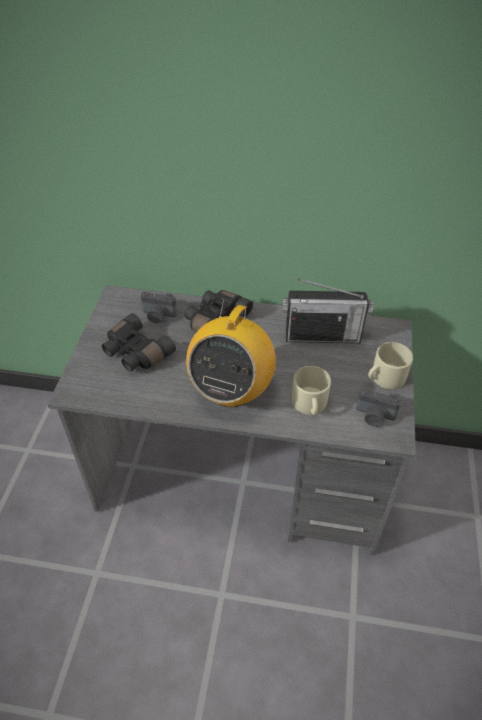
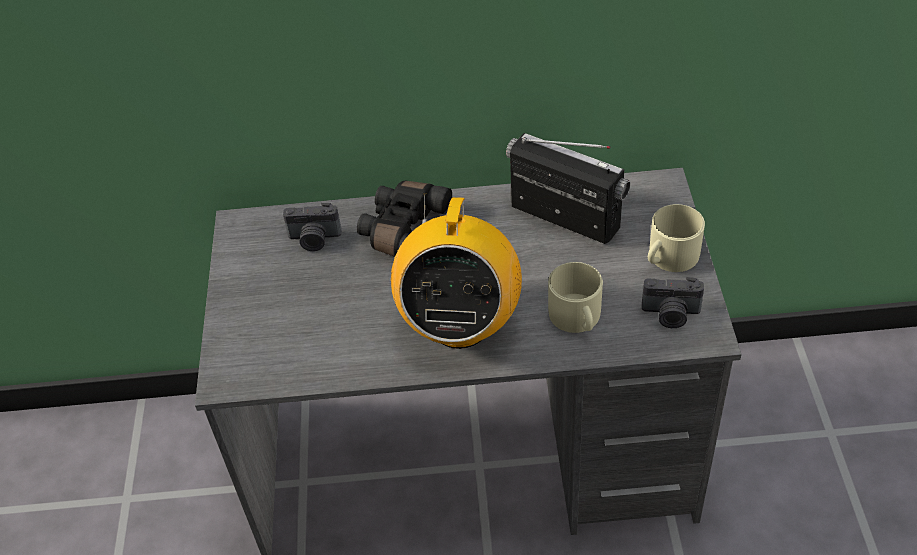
camera: 10 degrees left, 0 degrees up
(135, 353) = (300, 301): black binoculars -> none
(322, 336) = (564, 217): radio -> radio turned 135 degrees counterclockwise

